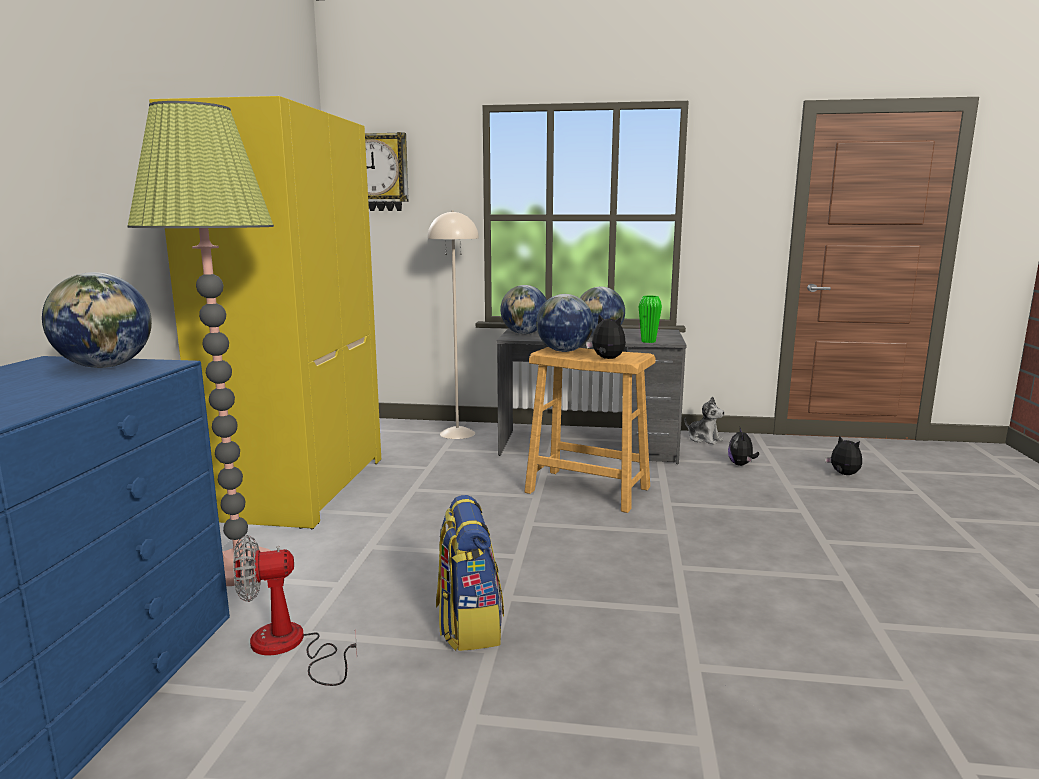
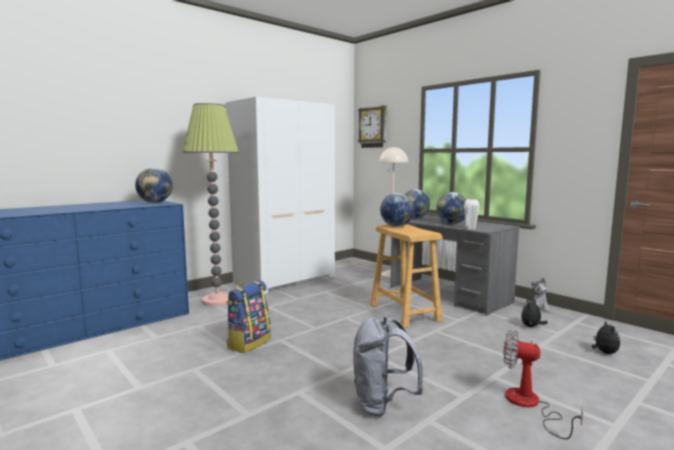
camera: 40 degrees right, 5 degrees down
(289, 647) = (187, 328): fan -> fan (529, 405)
(300, 487) = (285, 279): yellow wardrobe -> white wardrobe
(606, 359) = (405, 232): plush toy -> none
(648, 341) = (470, 229): green vase -> white vase
(805, 630) = (382, 404): none -> grey backpack

